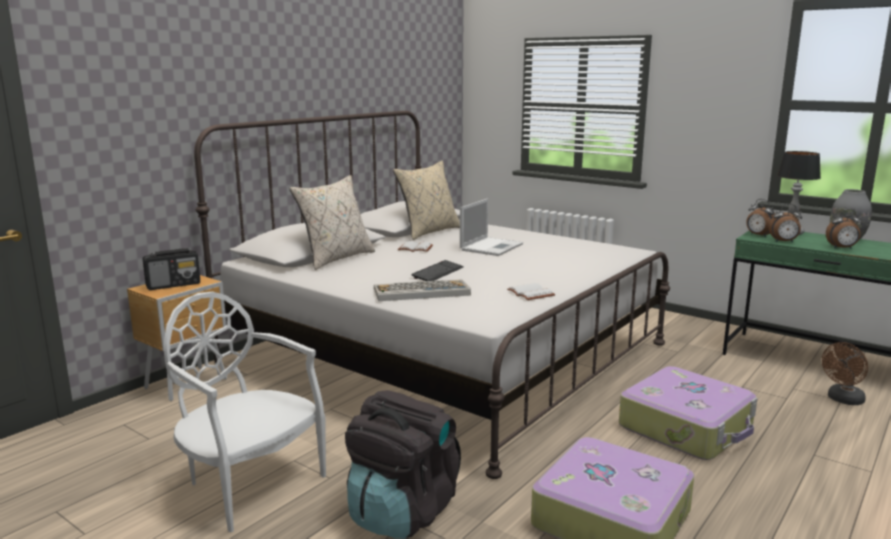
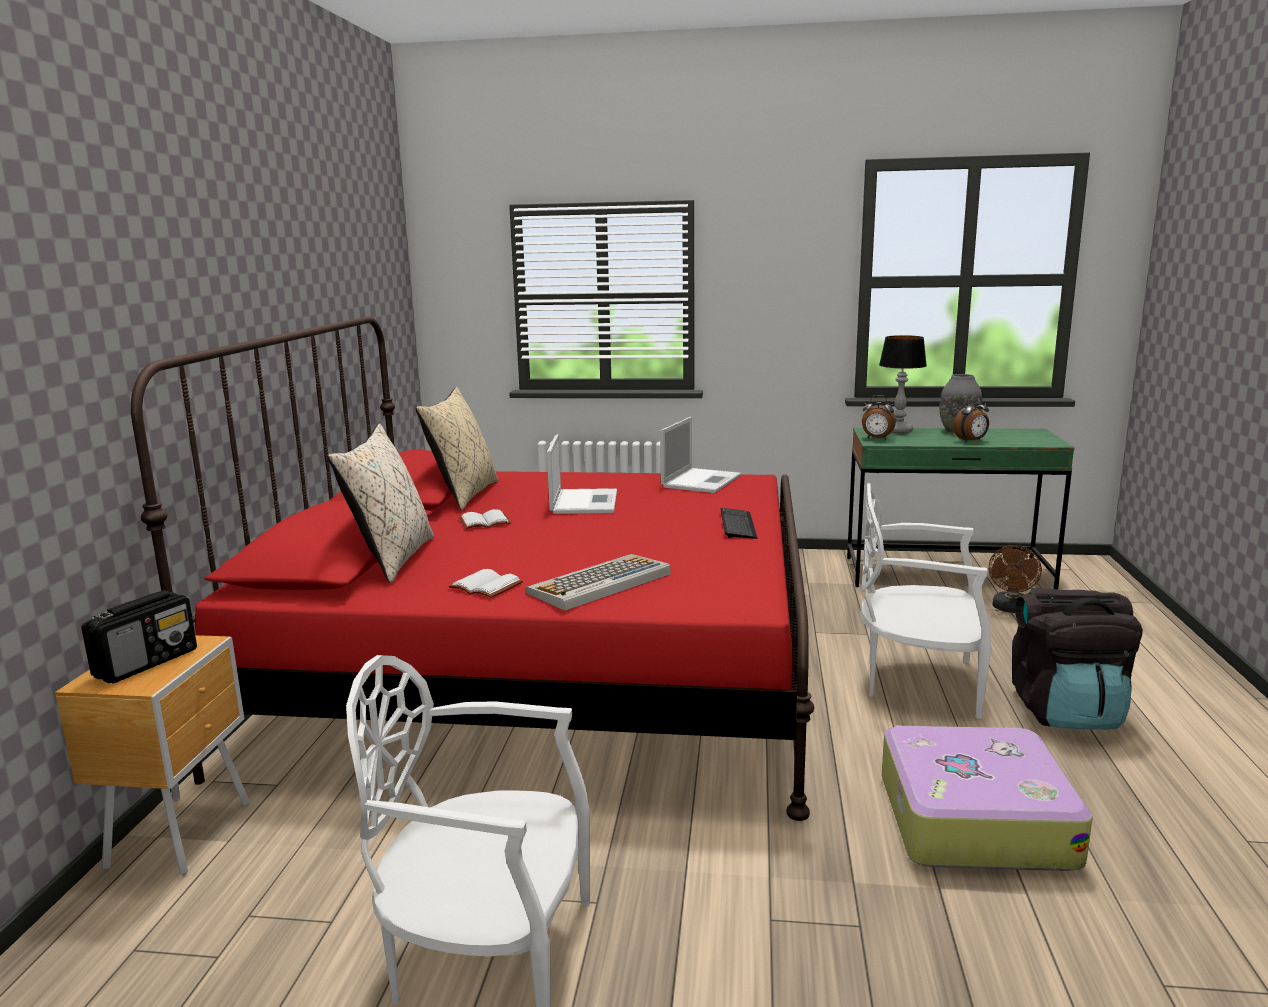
camera: 30 degrees left, 0 degrees up
(402, 511) = (748, 910): black backpack -> black backpack (1066, 711)
(438, 272) = (575, 551): keyboard -> keyboard (738, 525)
(444, 353) = (548, 667): white bed -> red bed
(529, 293) = (735, 556): white book -> white book (484, 587)
(591, 246) = (701, 481): none -> laptop
(687, 427) = (918, 682): suitcase -> white chair
(783, 242) = (911, 442): alarm clock -> none

